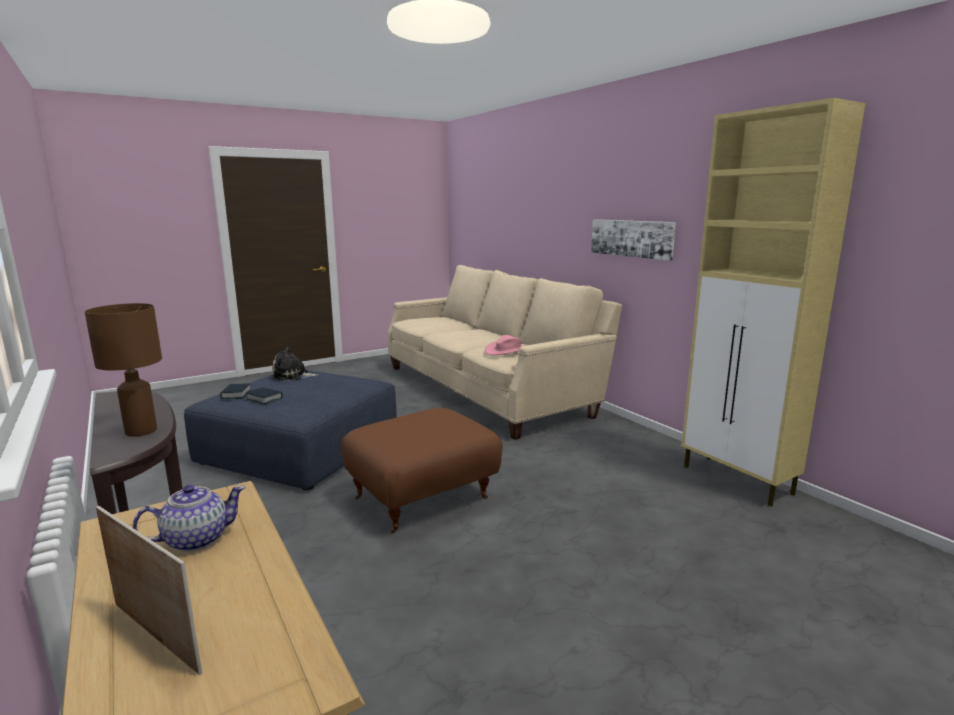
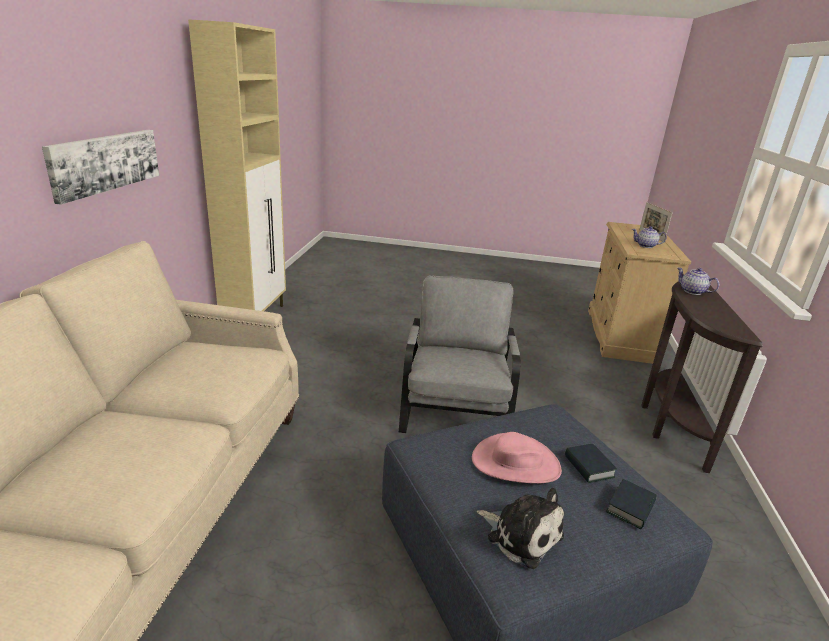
camera: 140 degrees left, 10 degrees up
(141, 431) = (693, 291): brown table lamp -> teapot
(423, 499) = (456, 405): brown ottoman -> grey armchair
(508, 351) = (221, 367): pink hat -> pink hat (516, 463)

